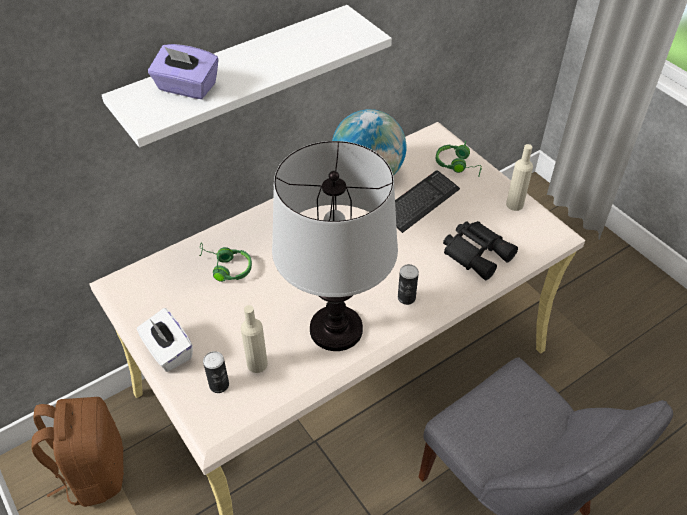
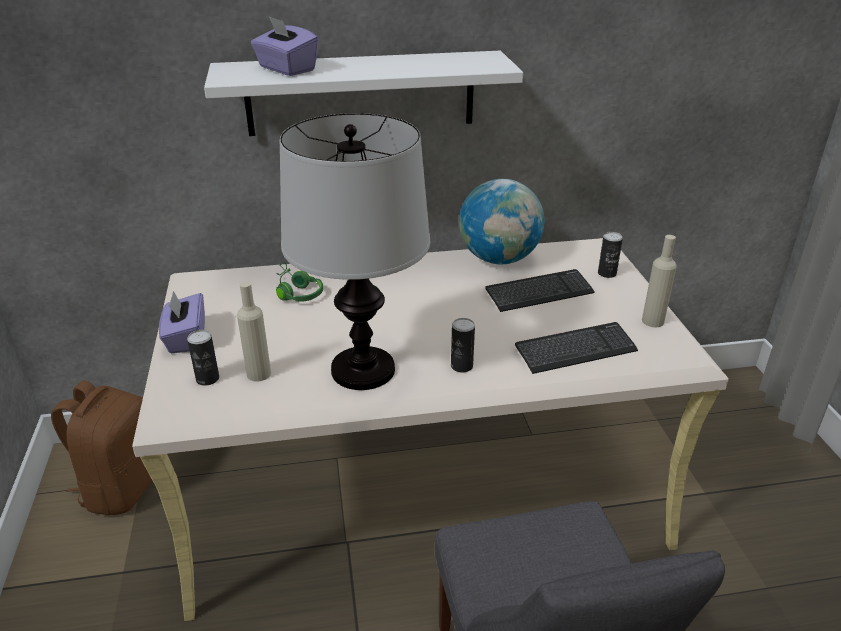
camera: 25 degrees right, 15 degrees down
(168, 351) = (186, 338): white tissue box -> purple tissue box
(458, 165) = (607, 273): green headphones -> can
(477, 252) = (575, 350): black binoculars -> keyboard

